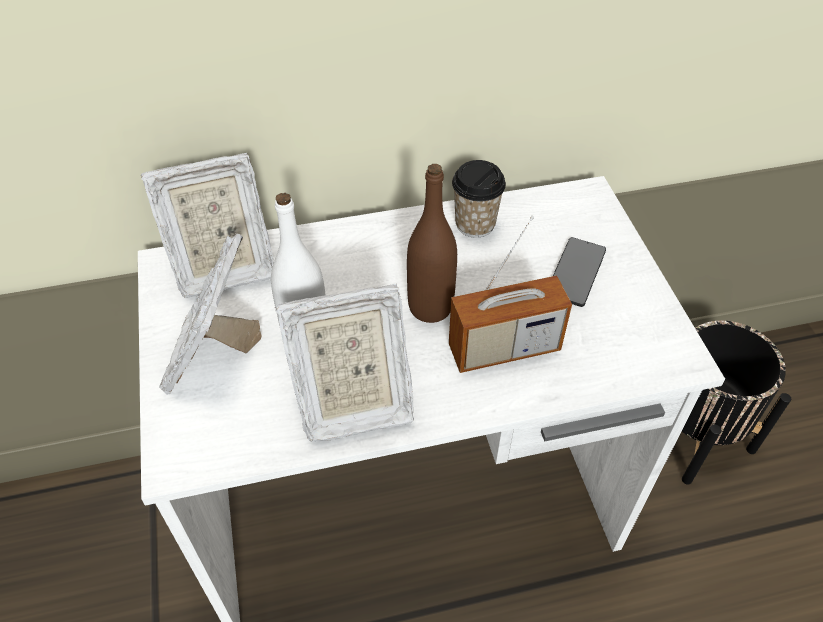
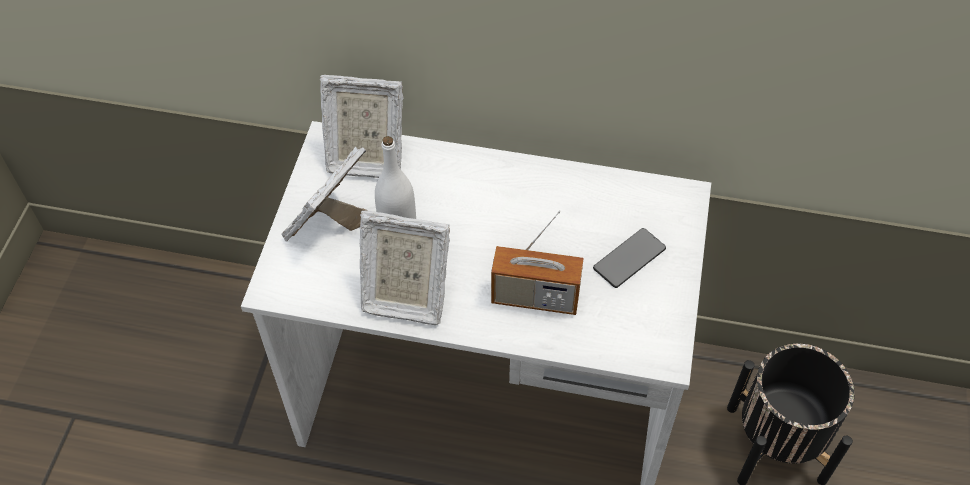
camera: 25 degrees right, 5 degrees up
(430, 307) = (500, 245): brown bottle -> none
(475, 224) = (574, 188): cup -> none

